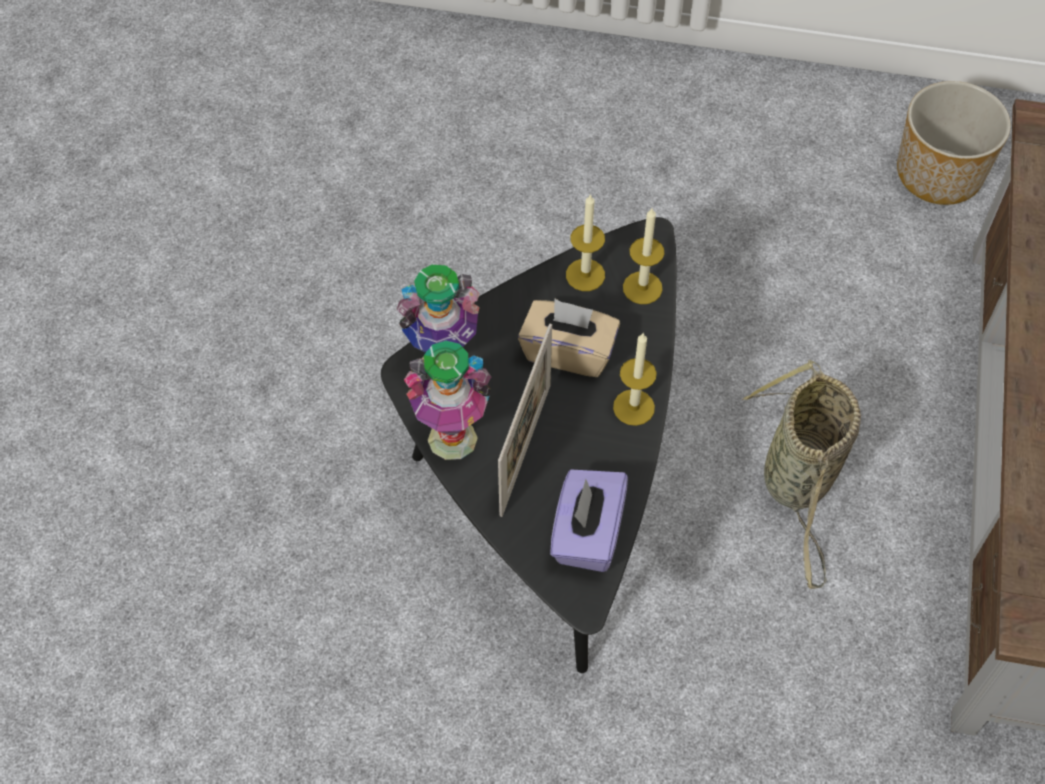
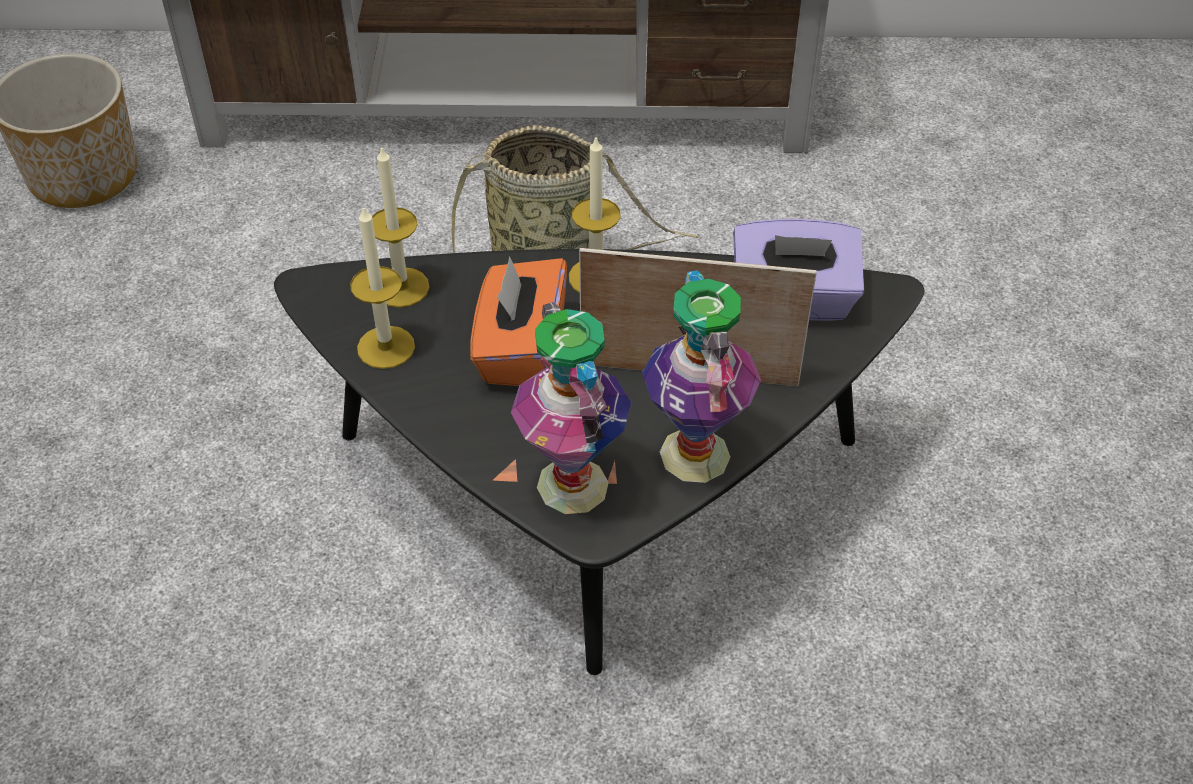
camera: 100 degrees left, 10 degrees down
(568, 351) = (521, 349): beige tissue box -> orange tissue box

